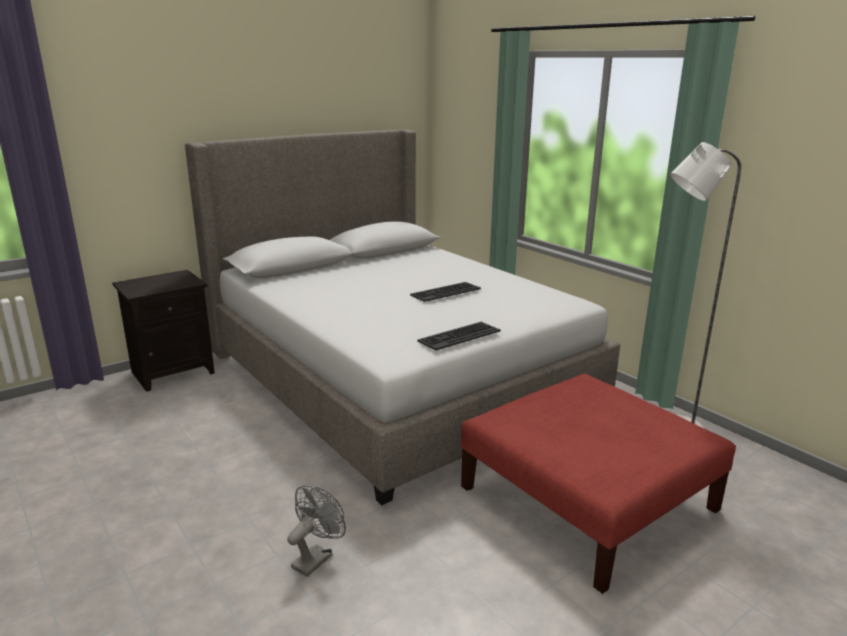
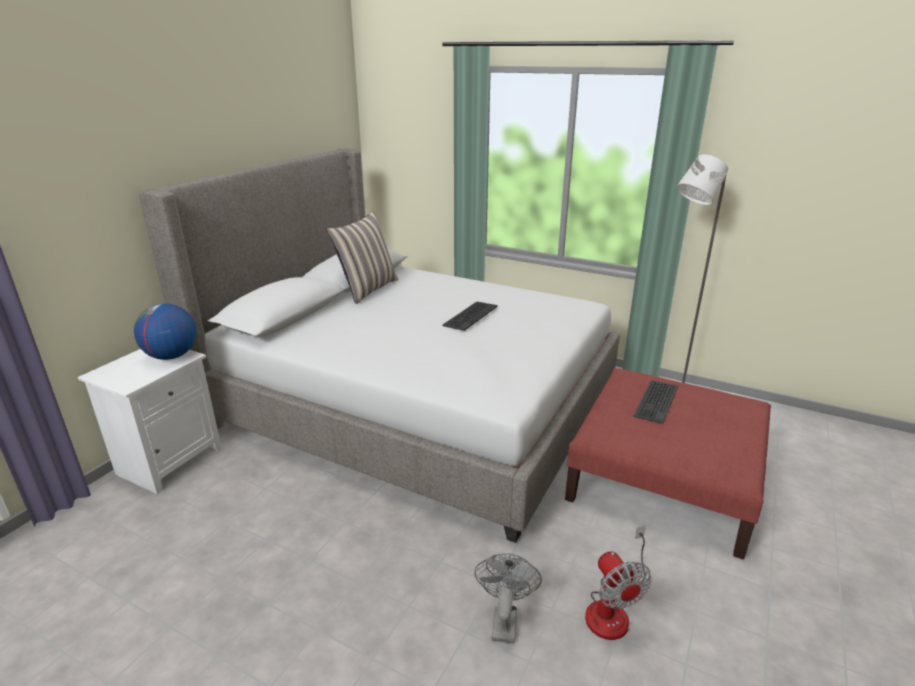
camera: 25 degrees left, 5 degrees up
(173, 371) = (170, 460): black nightstand -> white nightstand
(183, 281) = (171, 356): none -> globe
(381, 259) = (367, 289): none -> pillow
(421, 585) = (613, 608): none -> fan
(459, 336) = (536, 362): keyboard -> keyboard (655, 401)

